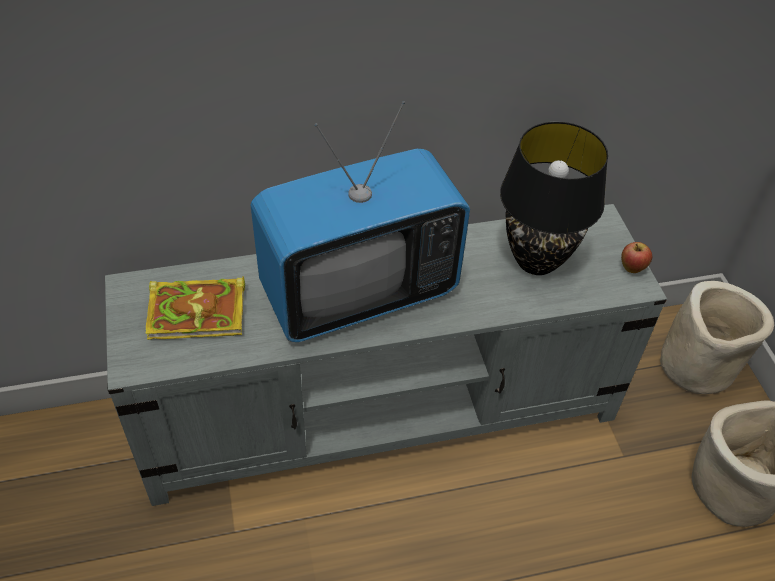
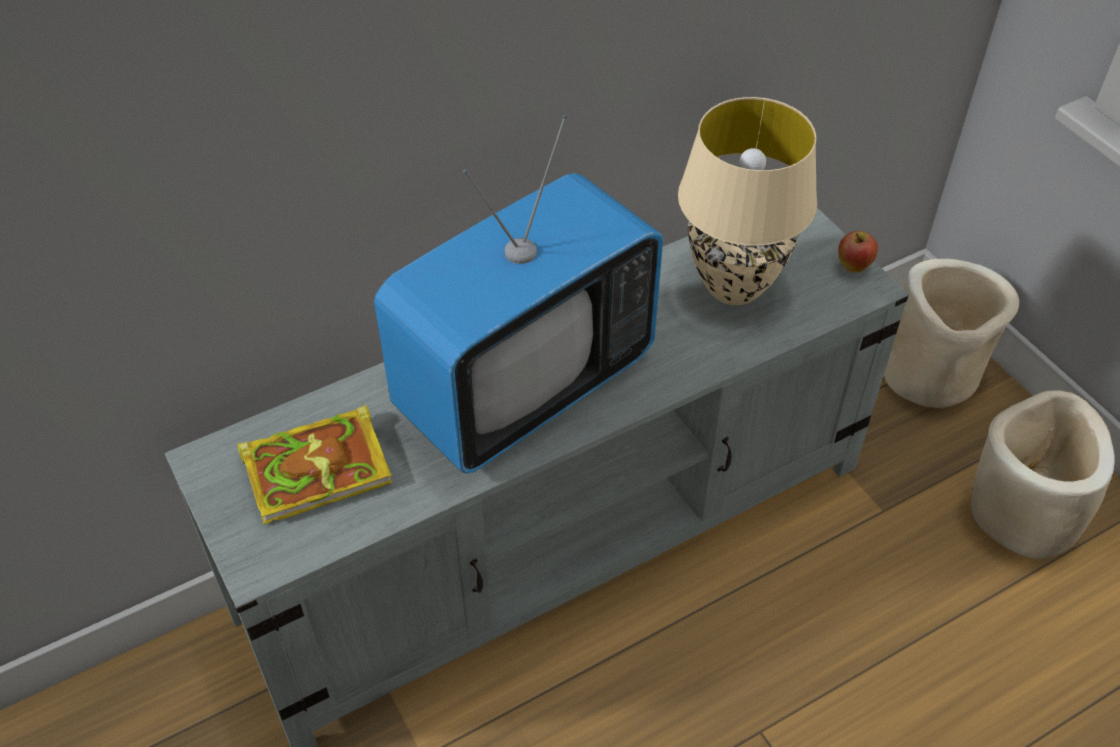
camera: 15 degrees left, 0 degrees up
(535, 260) = (732, 286): black table lamp -> beige table lamp

